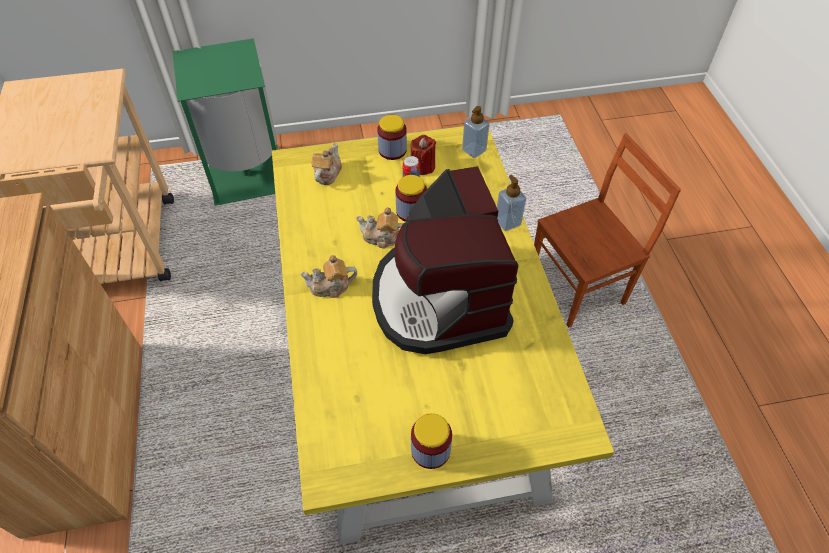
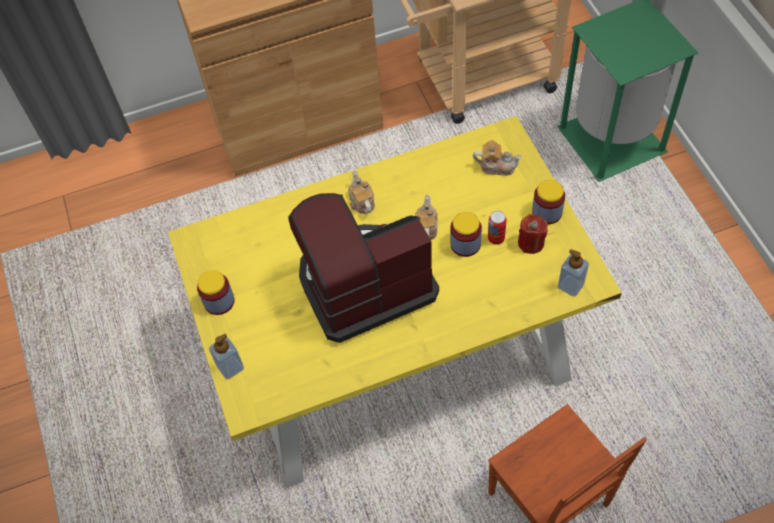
camera: 85 degrees right, 5 degrees up
(508, 222) = (472, 329): soap dispenser -> soap dispenser (230, 367)

